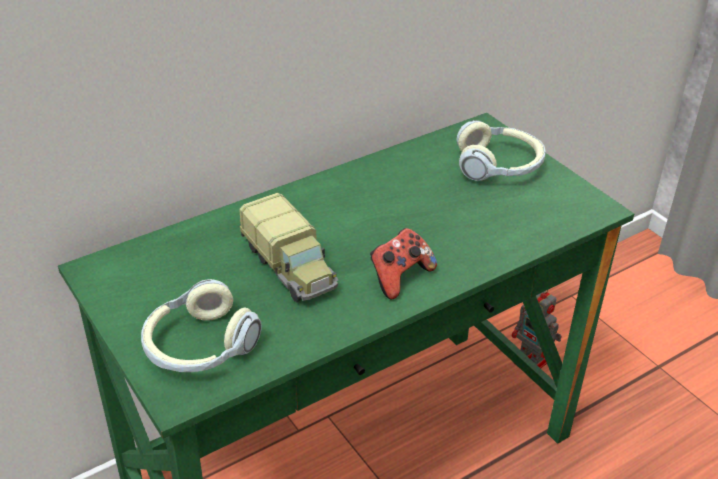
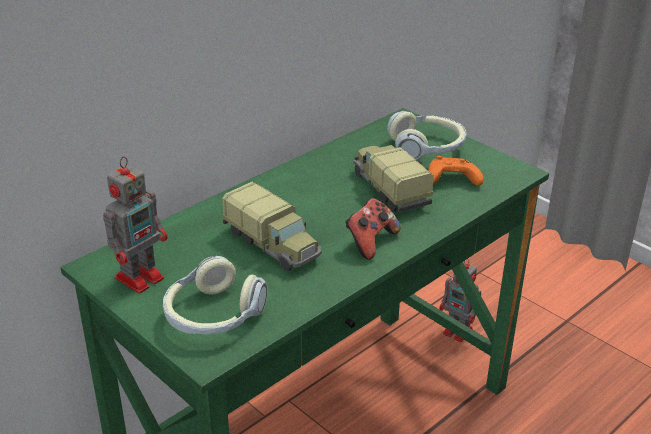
camera: 10 degrees left, 5 degrees down
(137, 288) = (141, 277): none -> toy robot
(440, 213) = (389, 189): none -> toy truck
(515, 210) = (451, 180): none -> orange game controller

